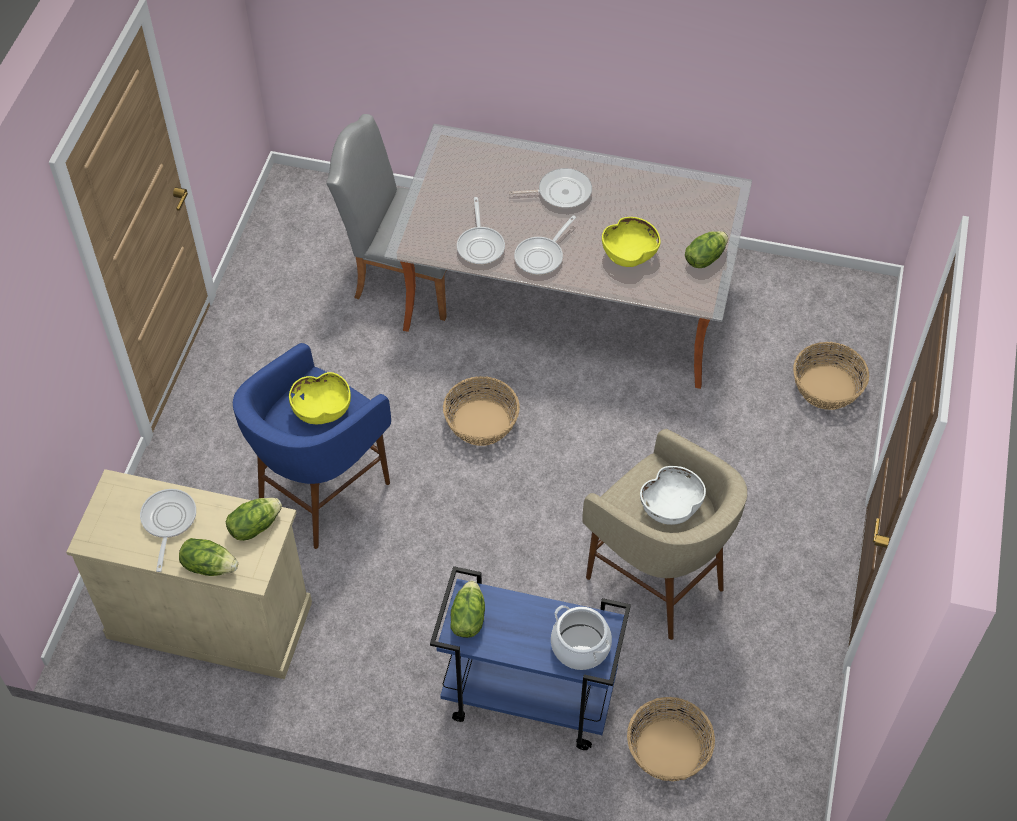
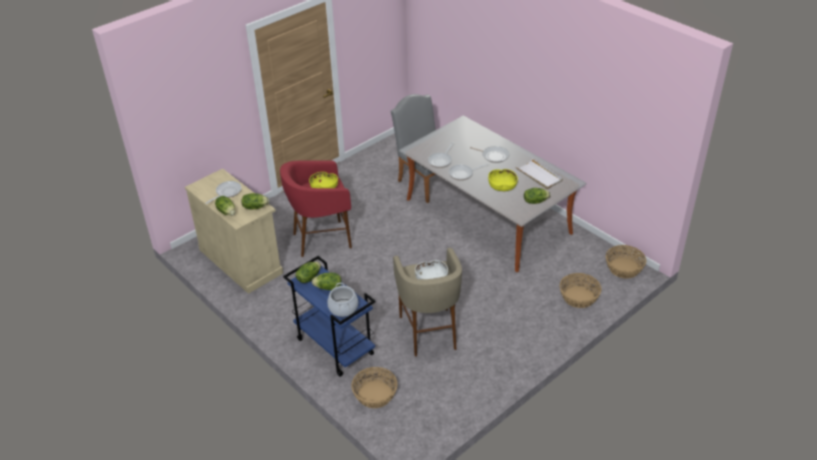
camera: 35 degrees right, 15 degrees down
(321, 494) = (321, 240): blue stool -> red stool
(482, 422) = (408, 244): basket -> basket (624, 268)
(519, 620) = (328, 288): none -> lettuce
(668, 200) = (539, 175): none -> white tray

